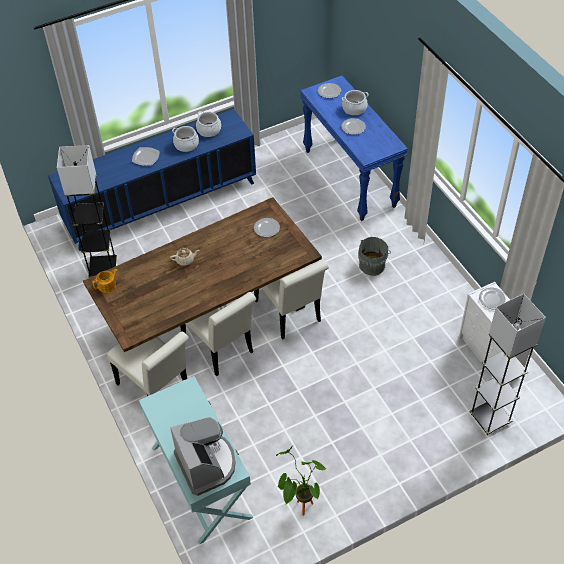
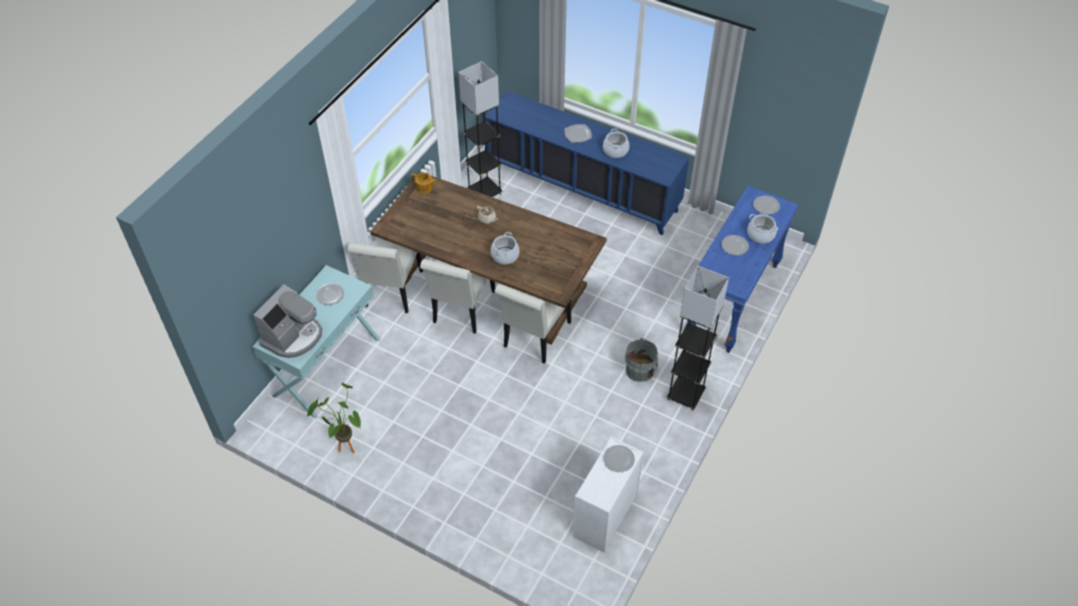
camera: 55 degrees right, 0 degrees up
(209, 130) = (646, 155): cooking pot -> cooking pot (505, 255)
(266, 228) = (566, 252): plate -> plate (330, 295)
(489, 419) = (531, 547): grey floor lamp -> grey floor lamp (685, 395)

